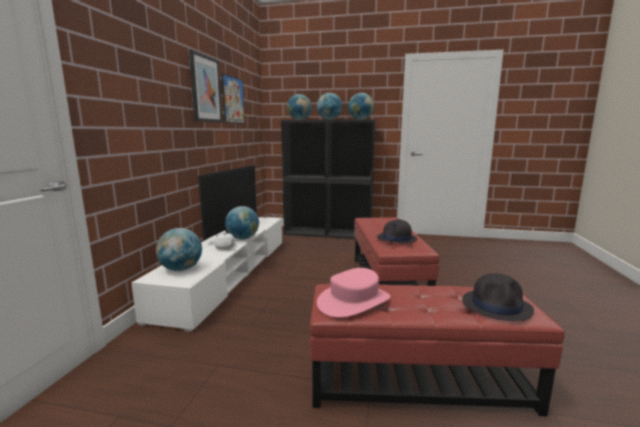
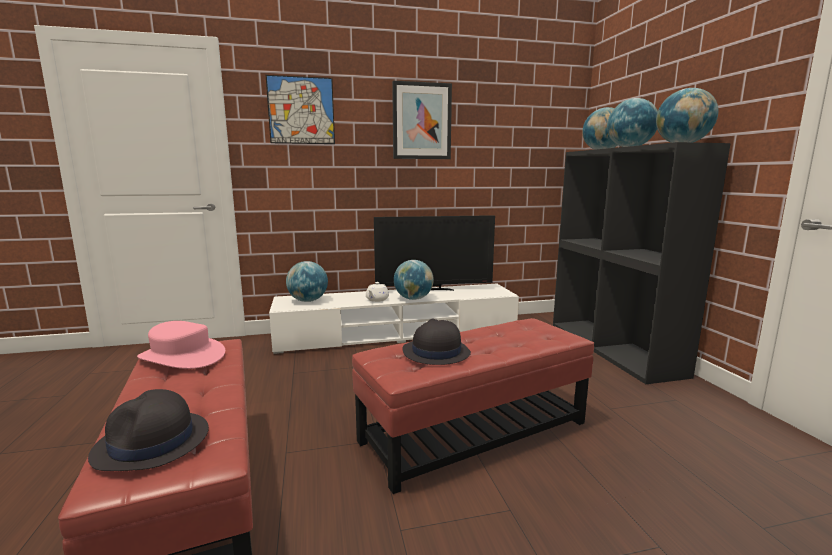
camera: 65 degrees right, 0 degrees up
(233, 100) = (488, 130): picture -> picture (301, 110)

